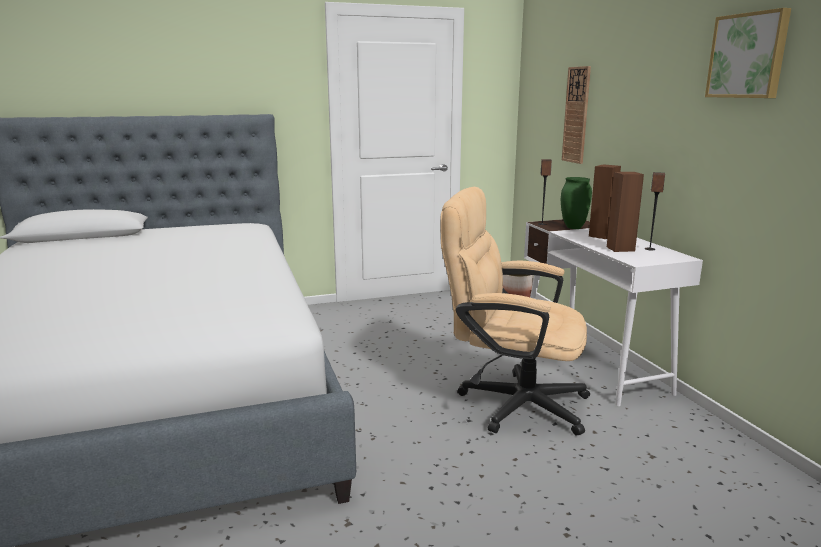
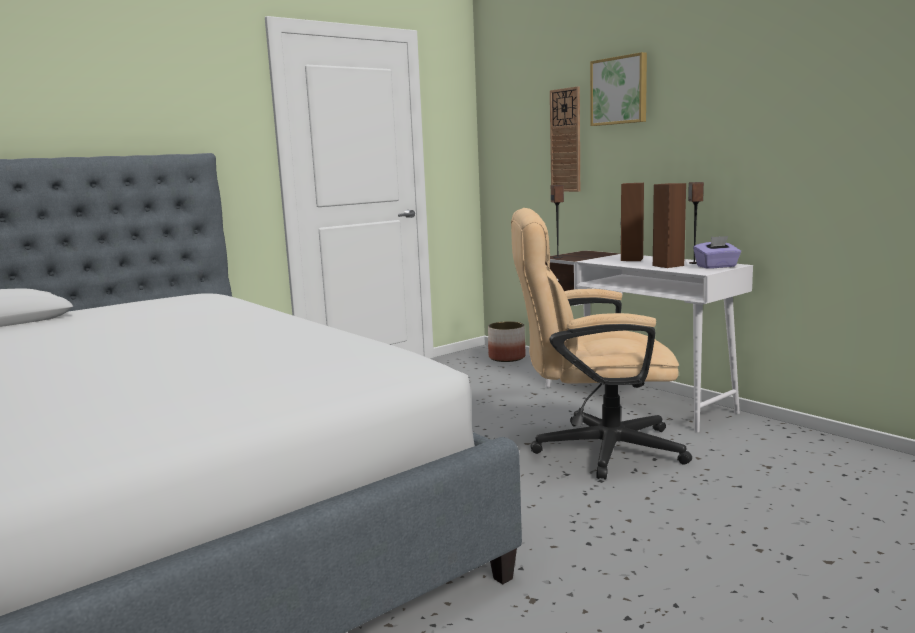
camera: 20 degrees left, 5 degrees down
(573, 227) = (593, 257): green vase -> none
(663, 257) = (716, 266): none -> purple tissue box
(748, 56) = (778, 57): picture -> picture (620, 90)

